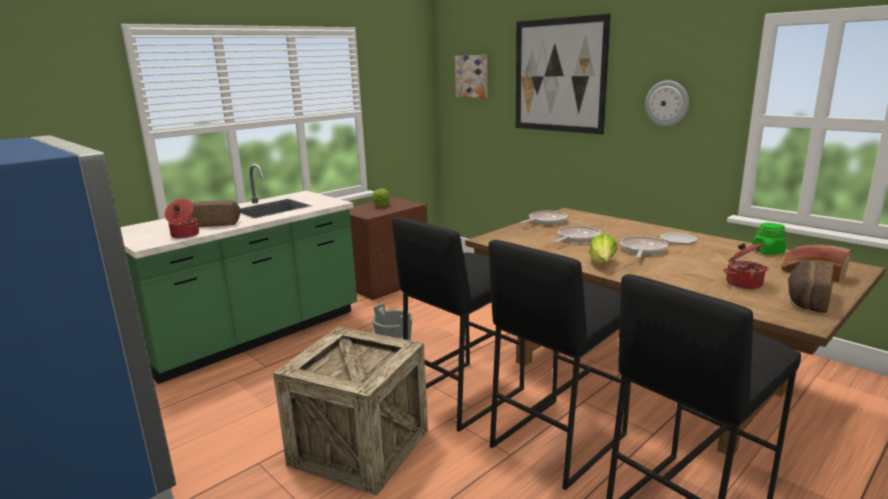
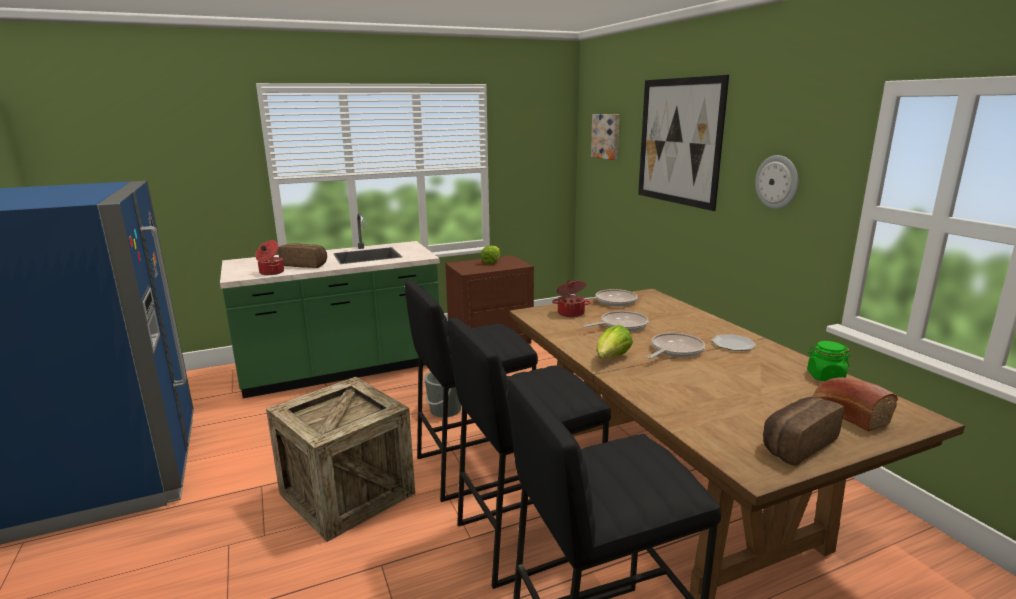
camera: 20 degrees right, 0 degrees up
(743, 283) = (742, 409): cooking pot -> cooking pot (571, 313)

